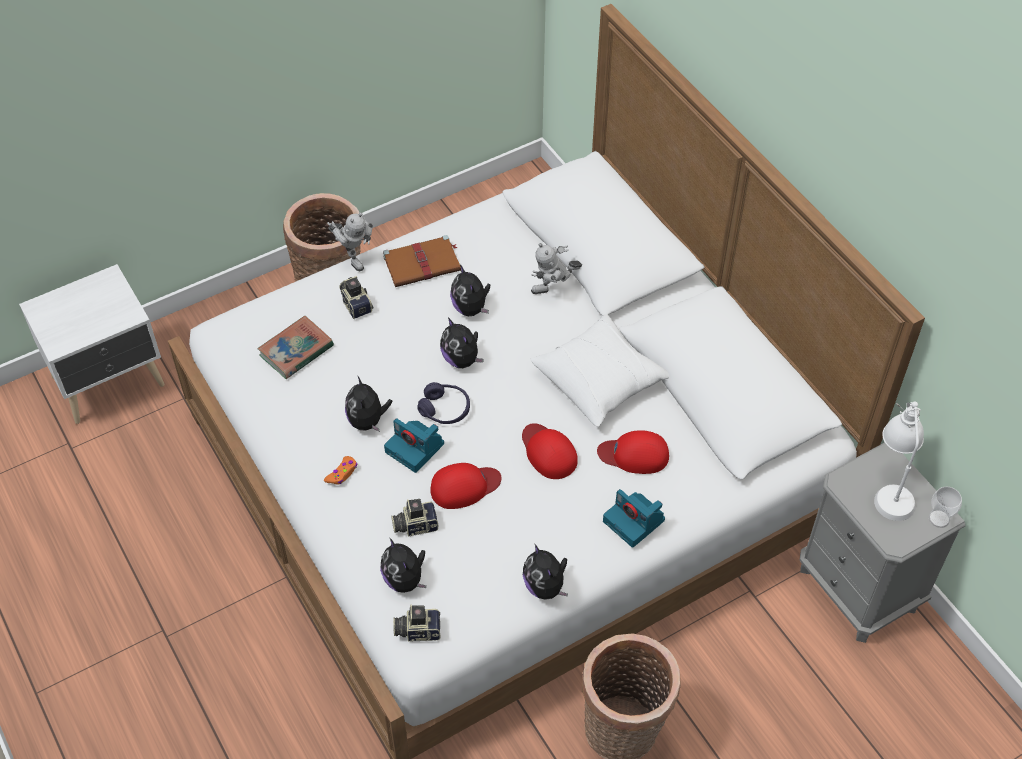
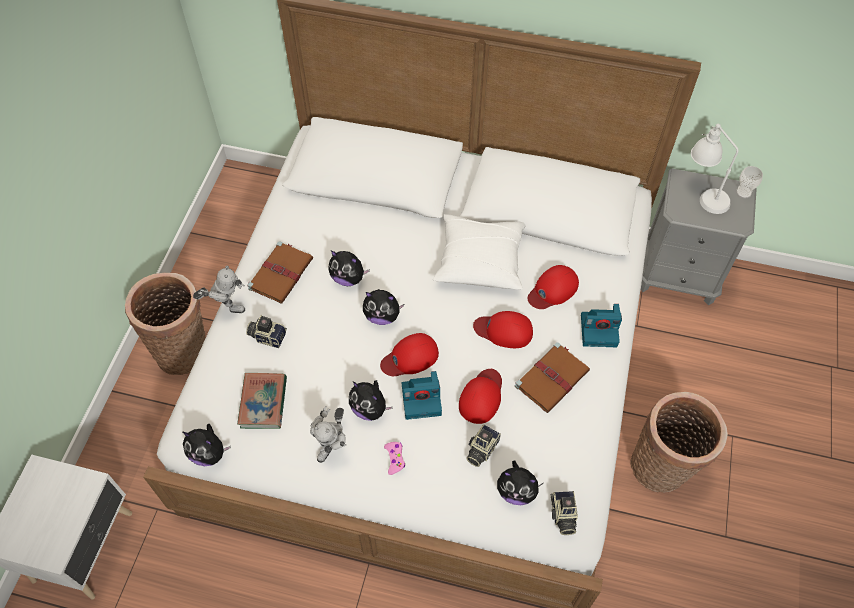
camera: 45 degrees left, 5 degrees up
(342, 473) = (395, 459): orange game controller -> pink game controller
(417, 630) = (562, 516): camera -> camera turned 45 degrees counterclockwise
(445, 409) = (410, 357): purple headphones -> red cap
(542, 522) = (552, 378): none -> brown book
(545, 586) = (598, 416): plush toy -> plush toy (209, 453)
(554, 290) = (386, 225): toy robot -> toy robot (333, 445)

